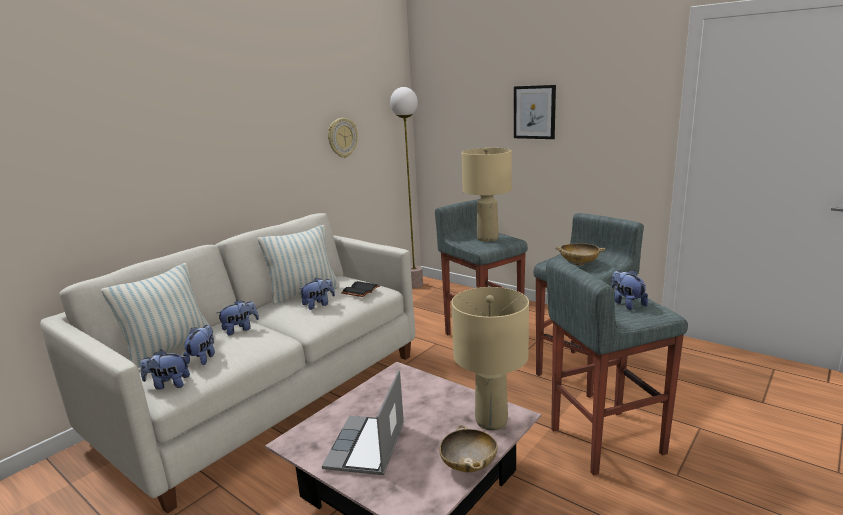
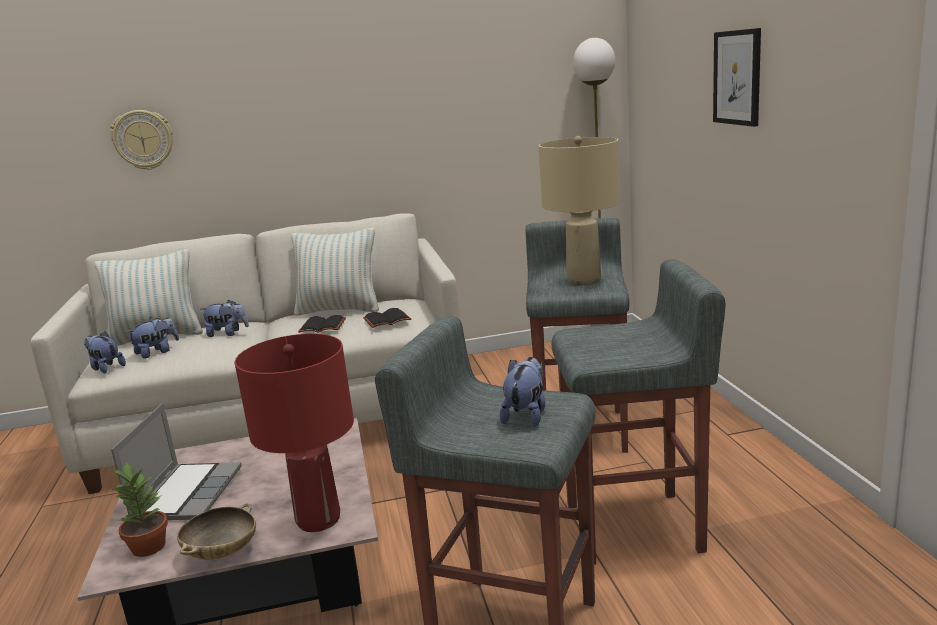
camera: 40 degrees right, 0 degrees up
(318, 305) = (323, 326): plush toy -> black book
(342, 138) = (480, 113): wall clock -> wall clock (143, 140)
(367, 447) = (187, 493): laptop -> laptop turned 135 degrees clockwise
(409, 488) = (148, 546): none -> potted plant
(491, 420) = (319, 519): beige table lamp -> red table lamp
(579, 263) = (611, 342): beige bowl -> none

